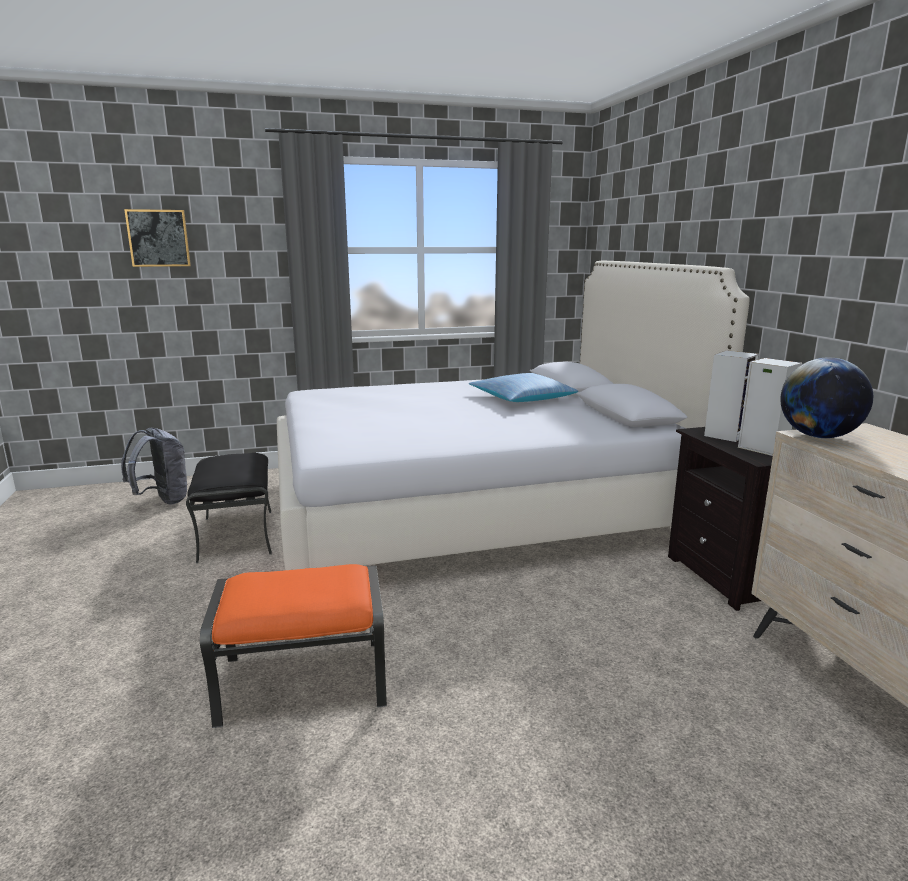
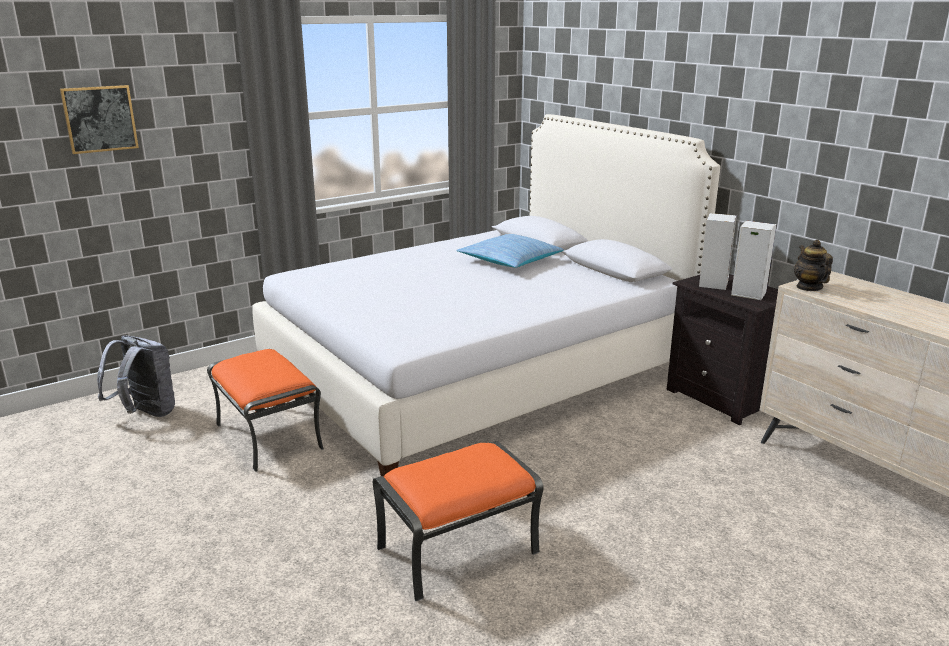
camera: 20 degrees left, 5 degrees up
(238, 535) = (270, 436): black ottoman -> orange ottoman
(818, 436) = (809, 287): globe -> teapot

